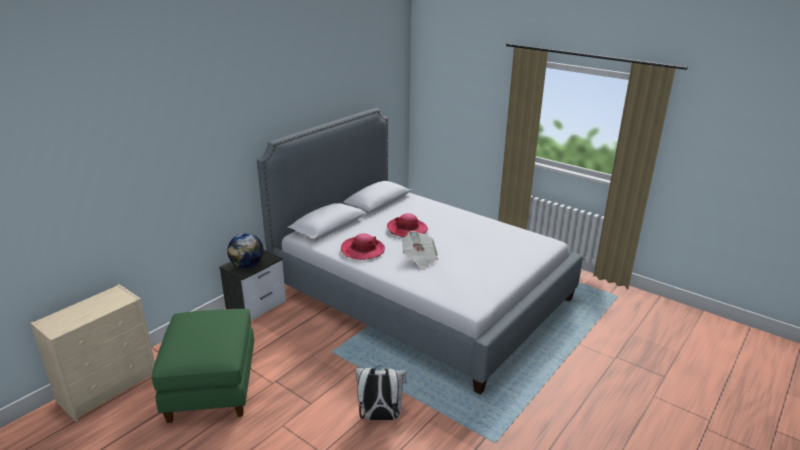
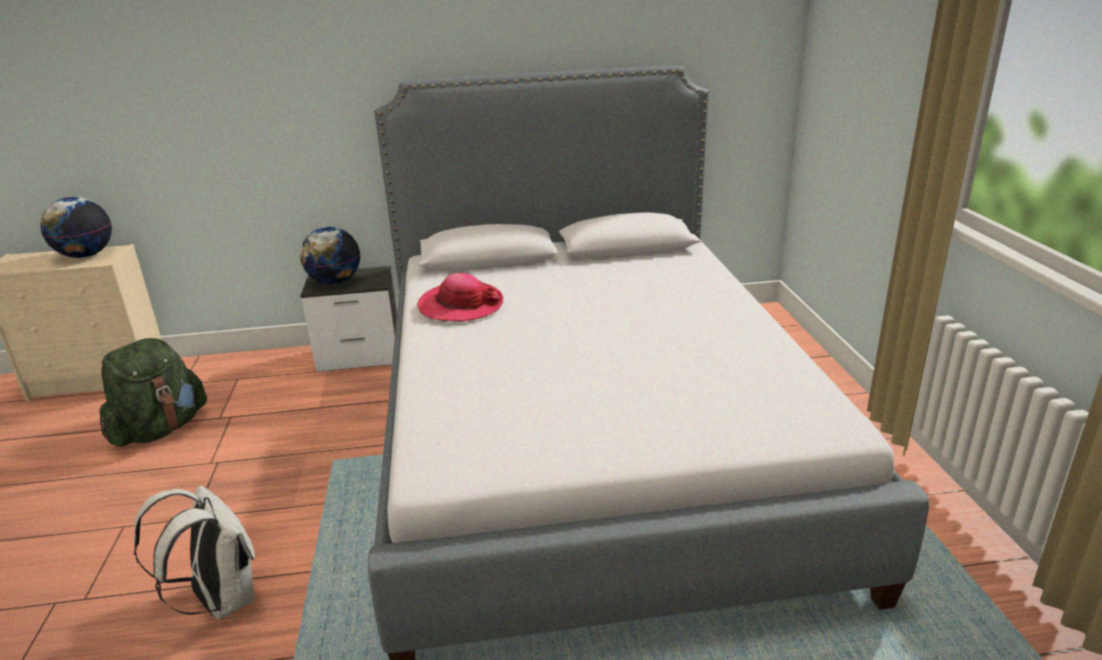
camera: 45 degrees right, 0 degrees up
(103, 301) = (86, 255): none -> globe
(211, 386) = (161, 429): green ottoman -> green backpack
(407, 229) = (587, 299): hat -> none
(419, 258) = (511, 349): newspaper -> none

